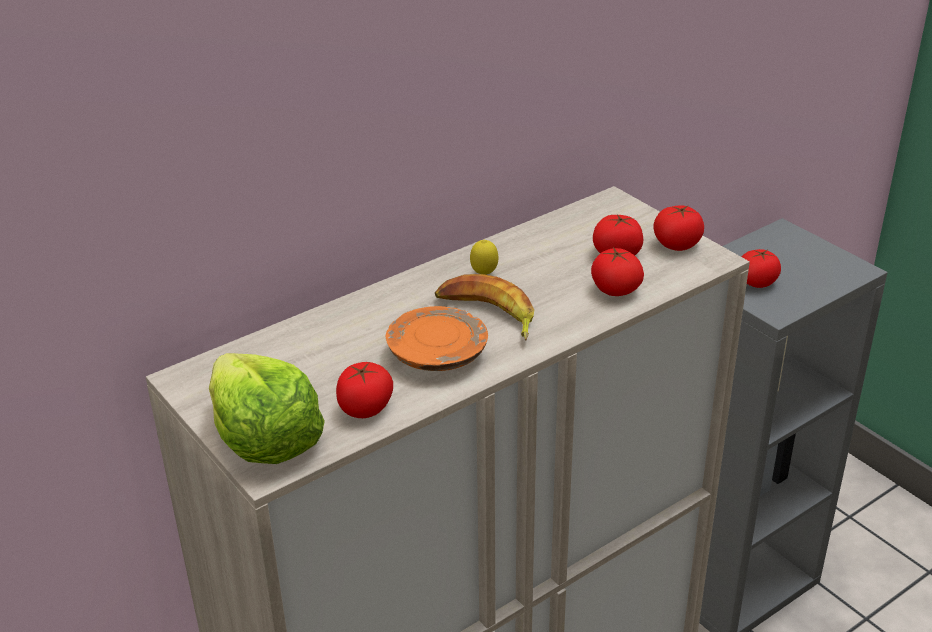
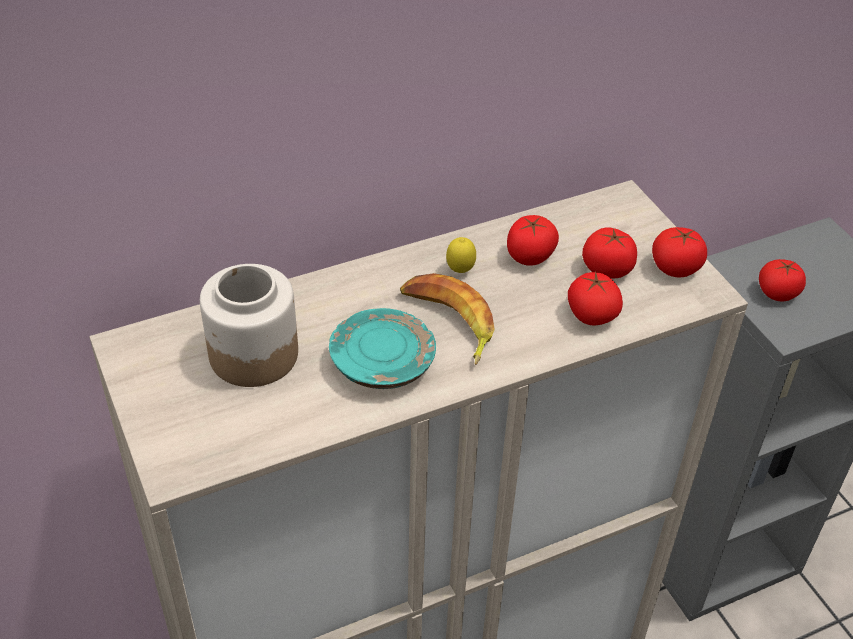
camera: 10 degrees right, 10 degrees up
(264, 438) = (181, 433): lettuce -> none
(312, 366) = (253, 354): none -> jar
(365, 408) = (290, 416): tomato -> tomato (530, 256)
(437, 353) = (382, 362): orange plate -> turquoise plate

